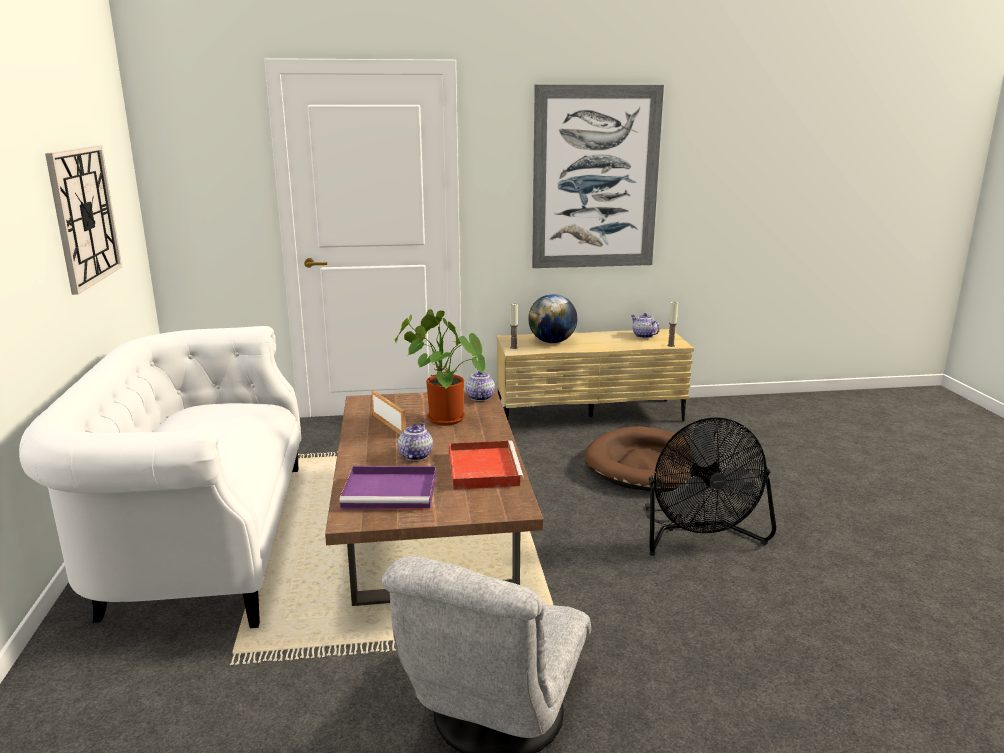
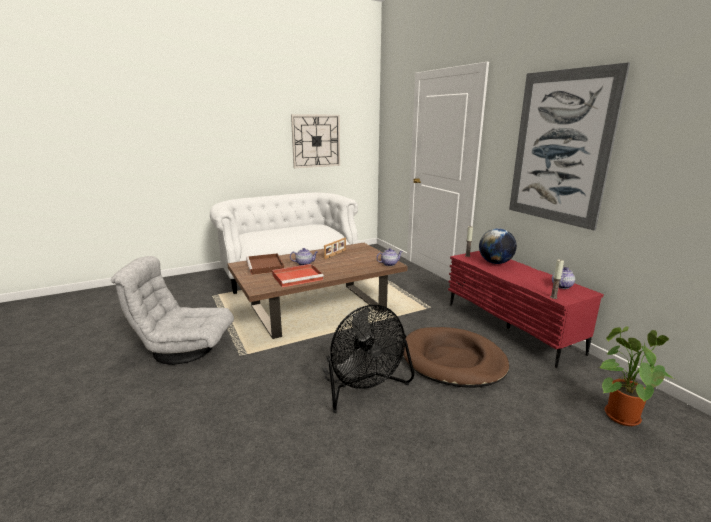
camera: 70 degrees right, 0 degrees up
(392, 492) = (265, 266): purple tray -> brown tray
(441, 418) = (352, 261): potted plant -> potted plant (619, 414)
(590, 415) = (510, 328): beige tv stand -> red tv stand
(694, 536) = (361, 388): black fan -> black fan turned 90 degrees counterclockwise

